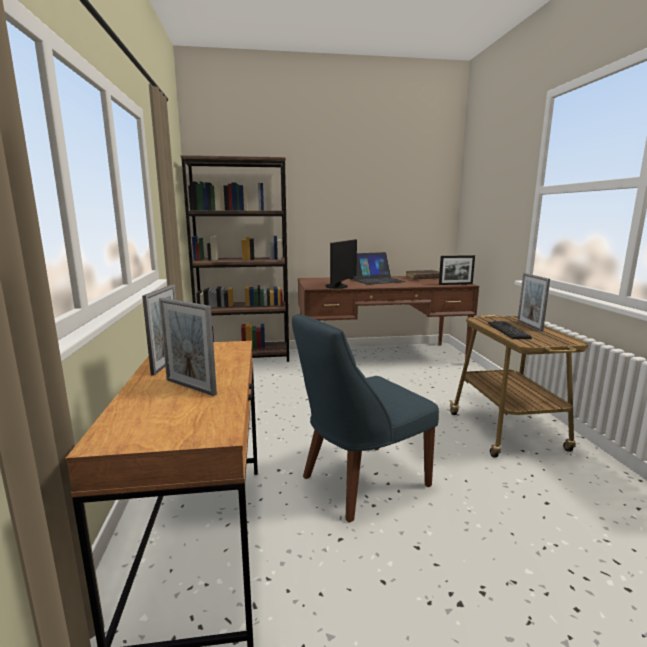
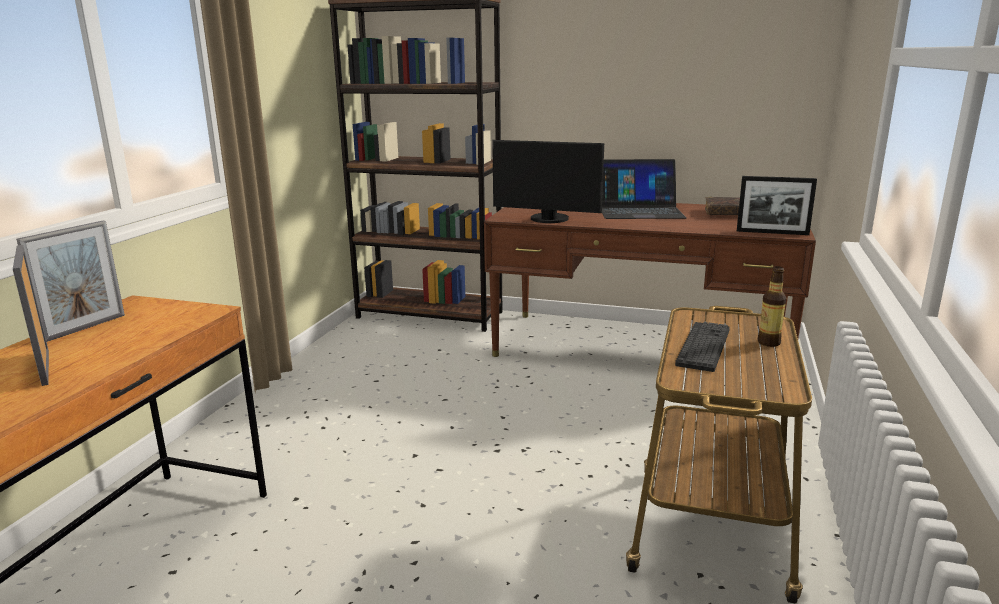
camera: 25 degrees right, 5 degrees up
(339, 287) = (548, 220): monitor -> monitor turned 60 degrees clockwise
(360, 482) = (377, 549): blue chair -> none
(529, 326) = (768, 343): picture frame -> bottle

